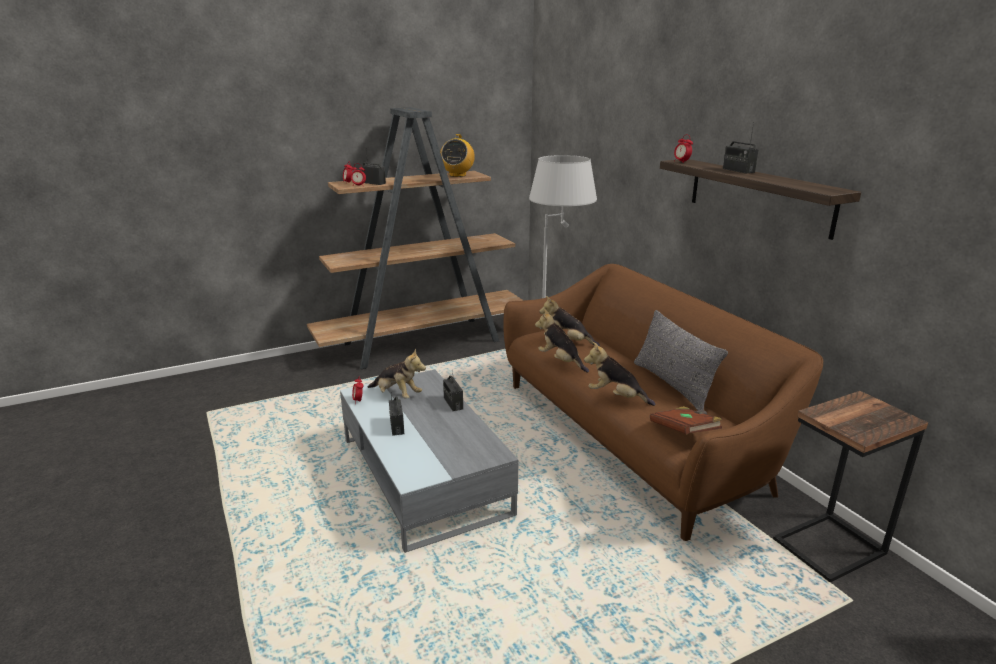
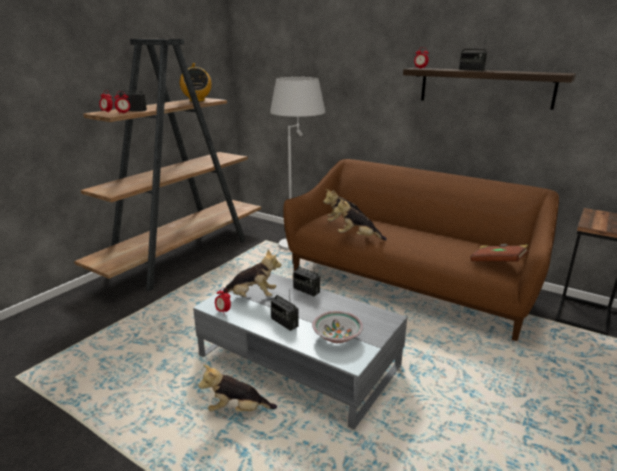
camera: 30 degrees left, 0 degrees up
(426, 454) = (337, 336): none -> bowl
(616, 397) = (428, 251): plush toy -> plush toy (238, 410)
(672, 385) = (447, 235): grey pillow -> none

